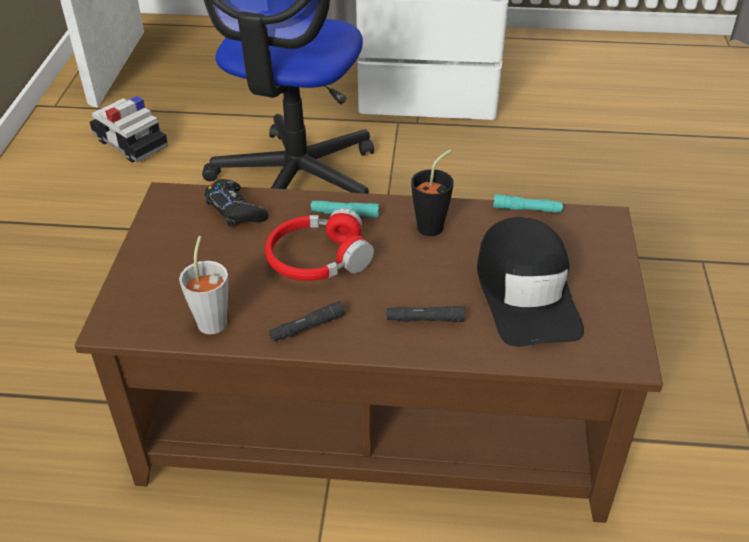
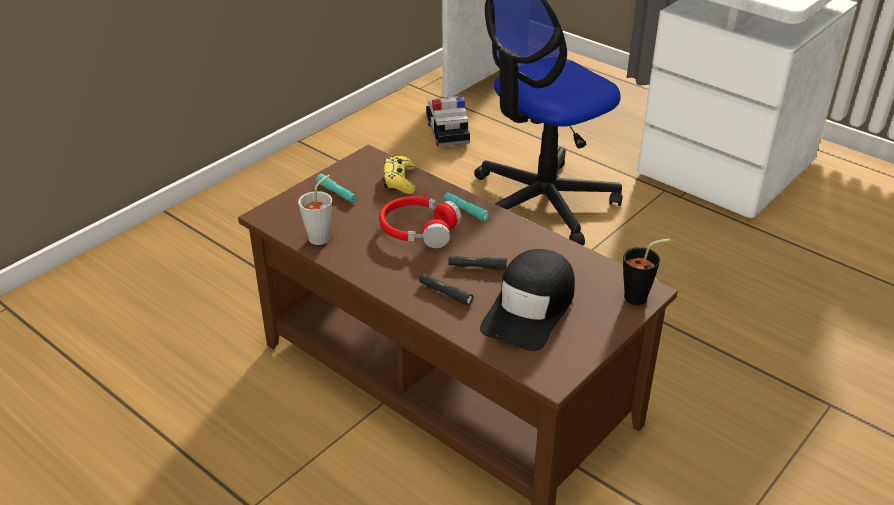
camera: 35 degrees right, 5 degrees down
(235, 210) = (399, 181): black game controller -> yellow game controller
(307, 327) = (369, 265): black flashlight -> black flashlight (477, 267)
(434, 225) = (517, 241): black cup -> black cup (641, 297)
(527, 209) = (596, 259): turquoise flashlight -> turquoise flashlight (336, 192)

